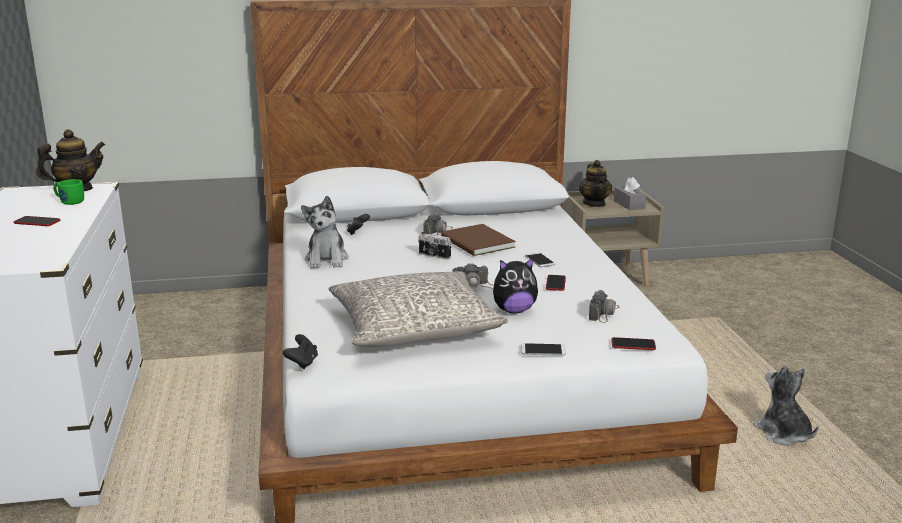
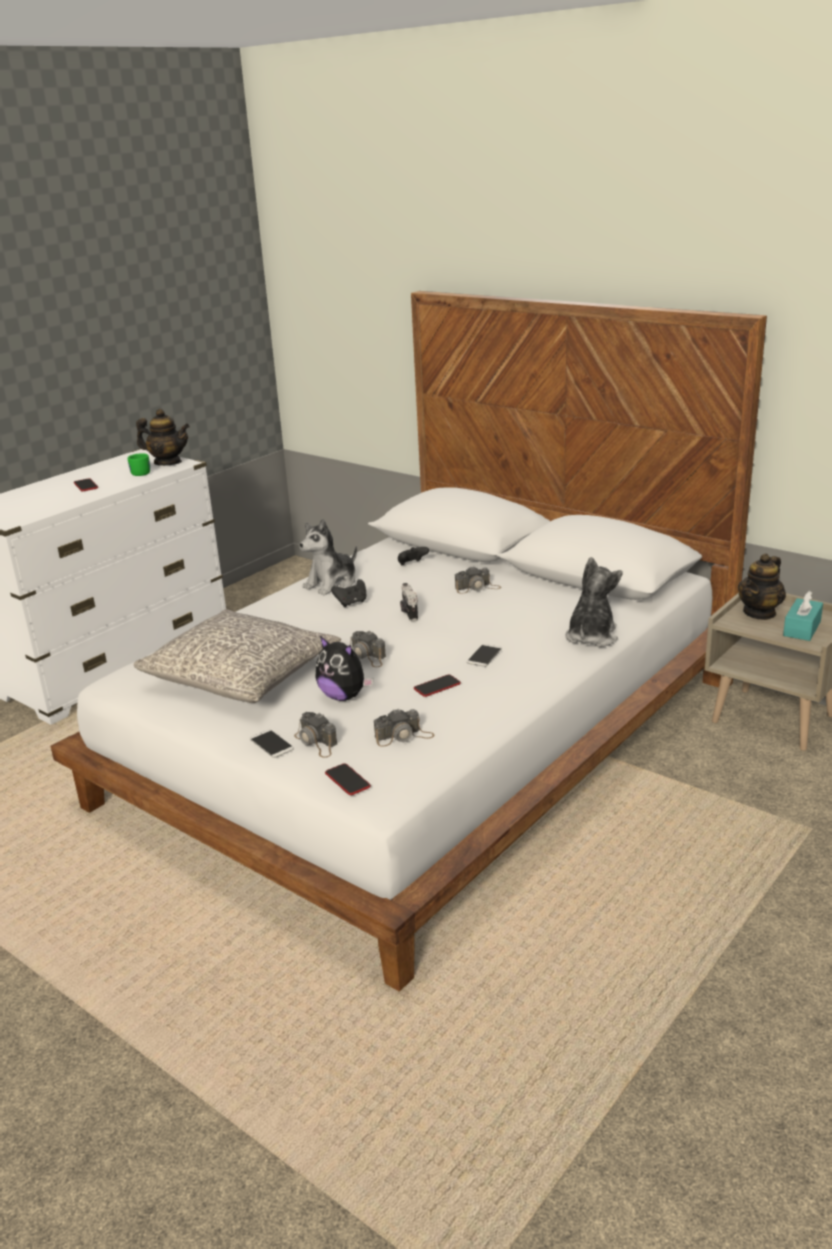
camera: 50 degrees right, 5 degrees up
(302, 363) = (120, 668): black game controller -> black game controller (351, 603)
(477, 243) = (477, 614): brown book -> none
(566, 337) = (316, 742): none -> camera
(629, 204) = (802, 628): grey tissue box -> turquoise tissue box
(783, 434) = (589, 994): plush toy -> plush toy (591, 636)

